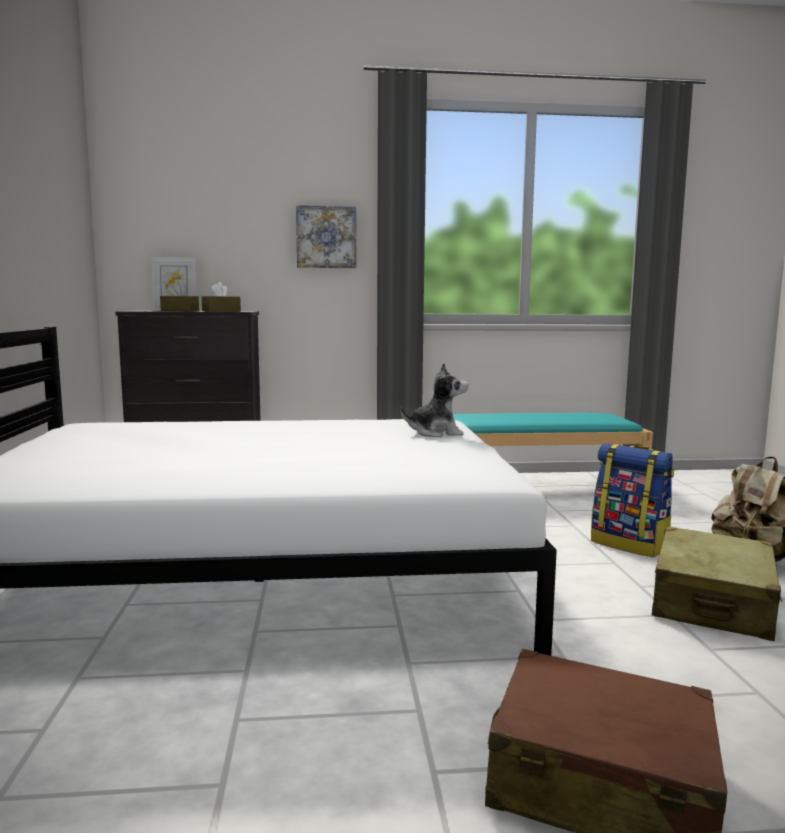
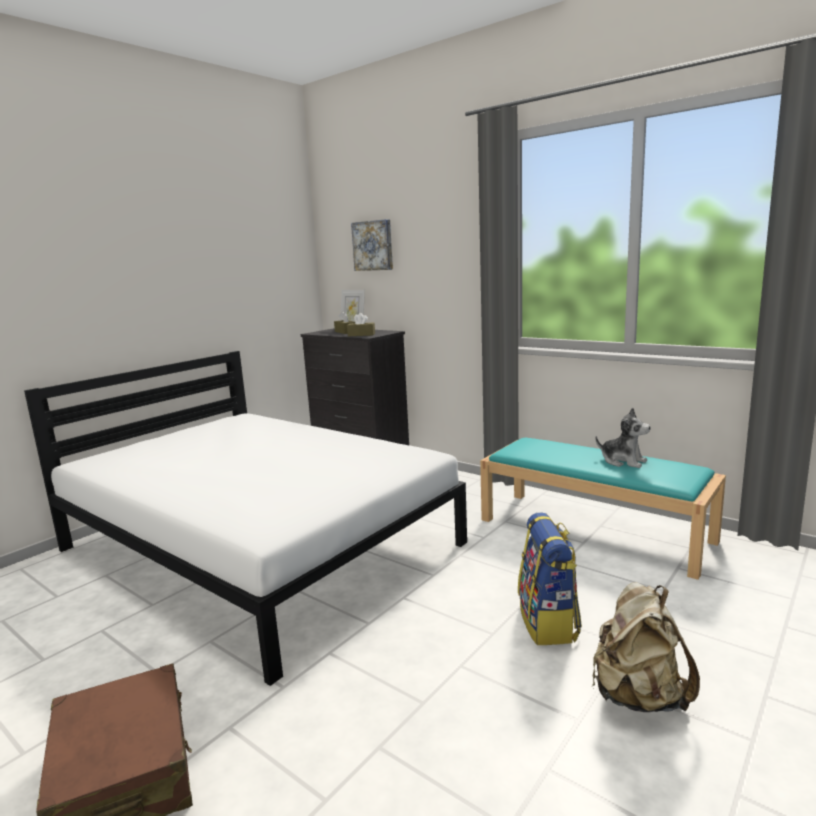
camera: 45 degrees right, 5 degrees up
(326, 237) = (451, 269): picture -> picture (373, 245)
(436, 433) = (381, 469): plush toy -> plush toy (623, 461)
(712, 603) = (480, 713): beige suitcase -> none

